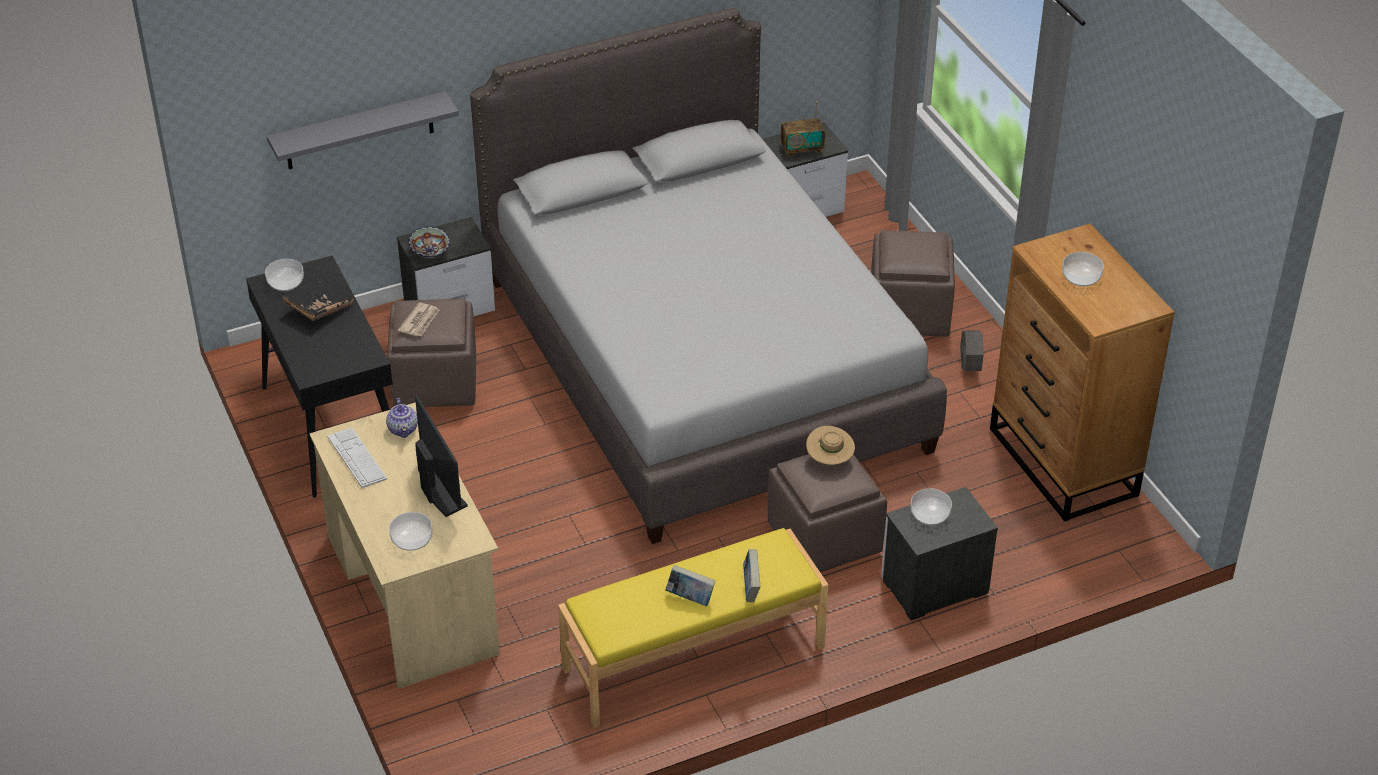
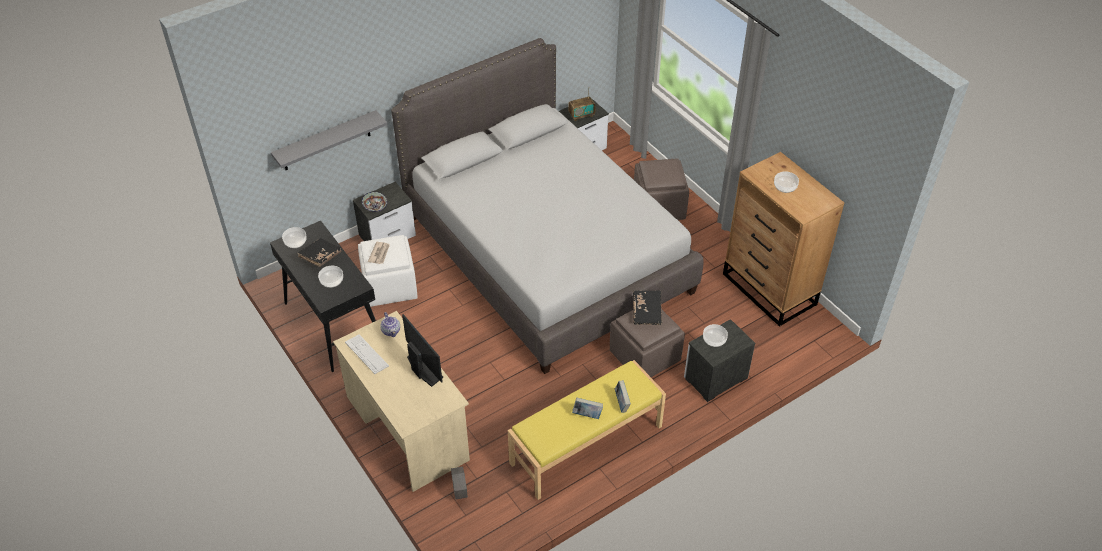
camera: 10 degrees left, 5 degrees up
(412, 539) = (414, 405): bowl -> bowl (332, 281)
(436, 382) = (390, 286): brown ottoman -> white ottoman
(829, 459) = (647, 312): beige hat -> black book
(969, 367) = (701, 237): grey planter -> grey planter (460, 491)

